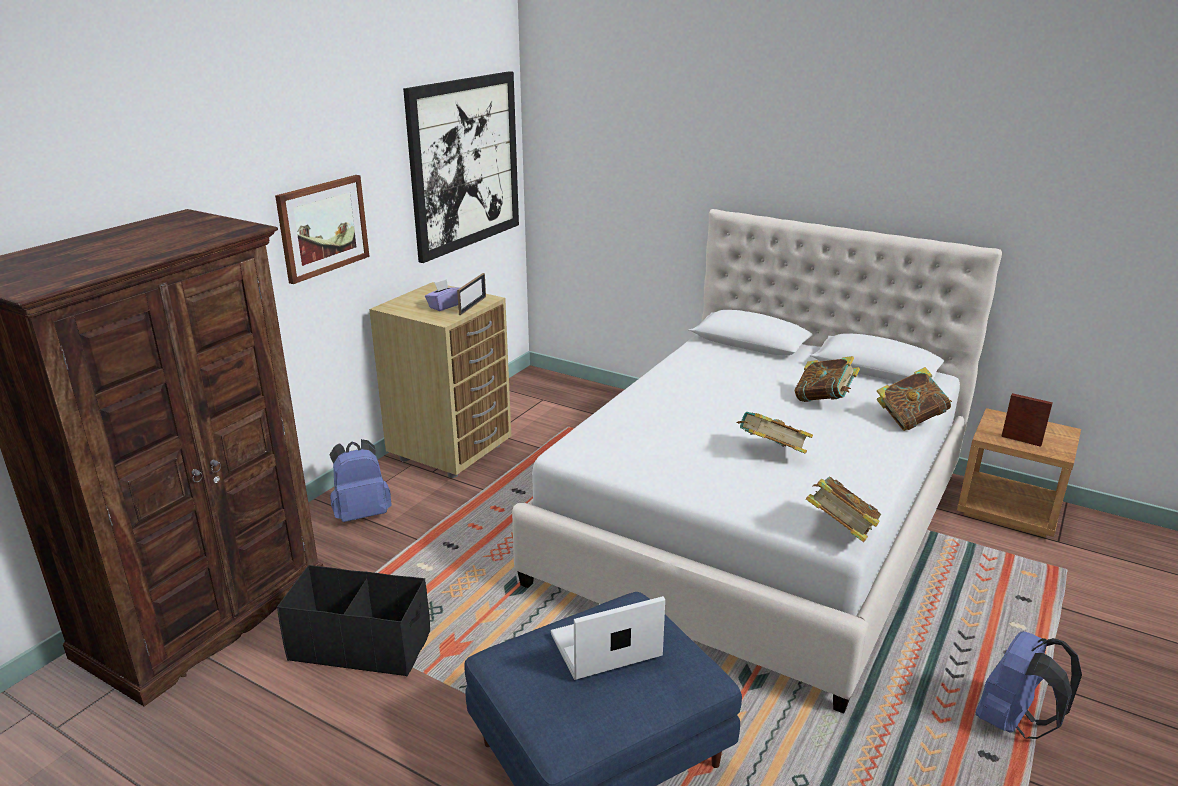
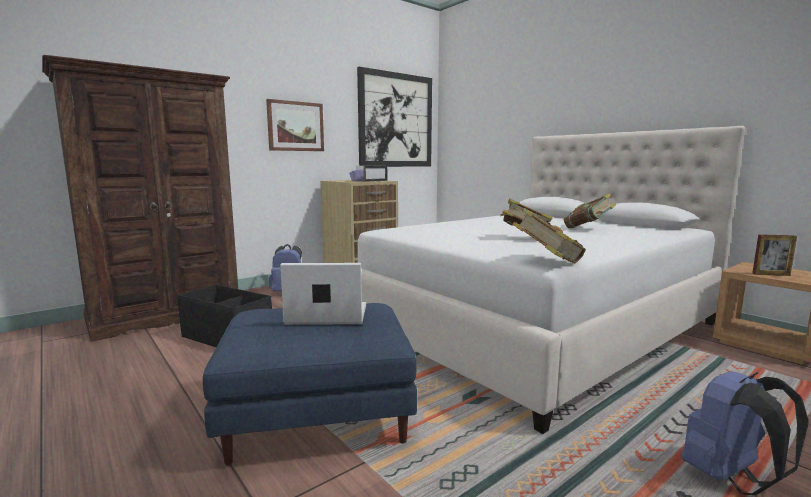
camera: 20 degrees right, 15 degrees down
(910, 420) = (654, 237): book -> none
(1021, 440) = (771, 274): picture frame -> picture frame turned 135 degrees clockwise

